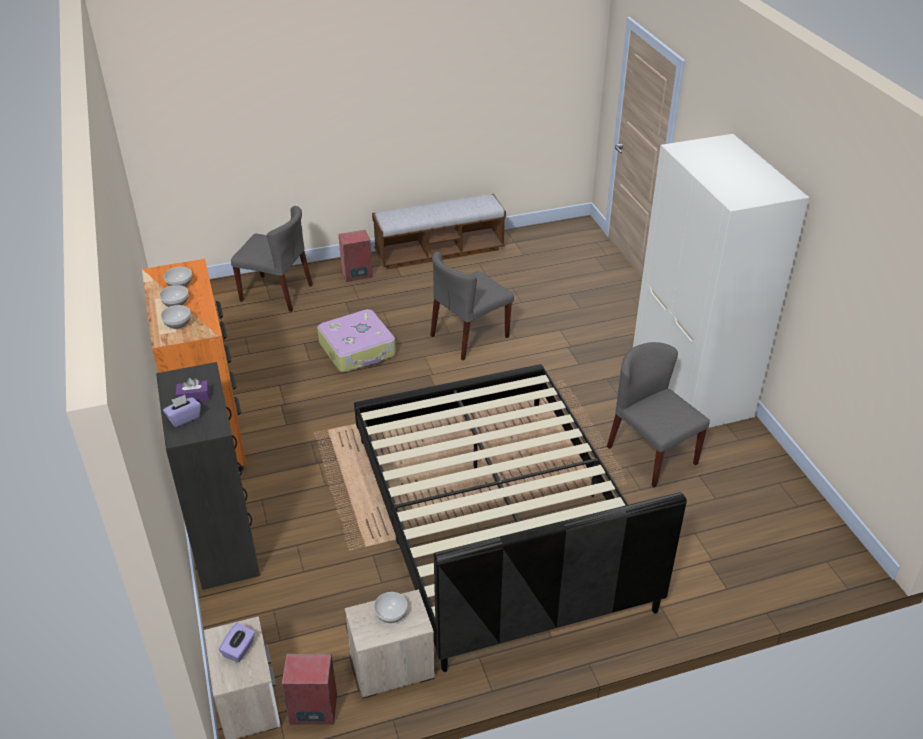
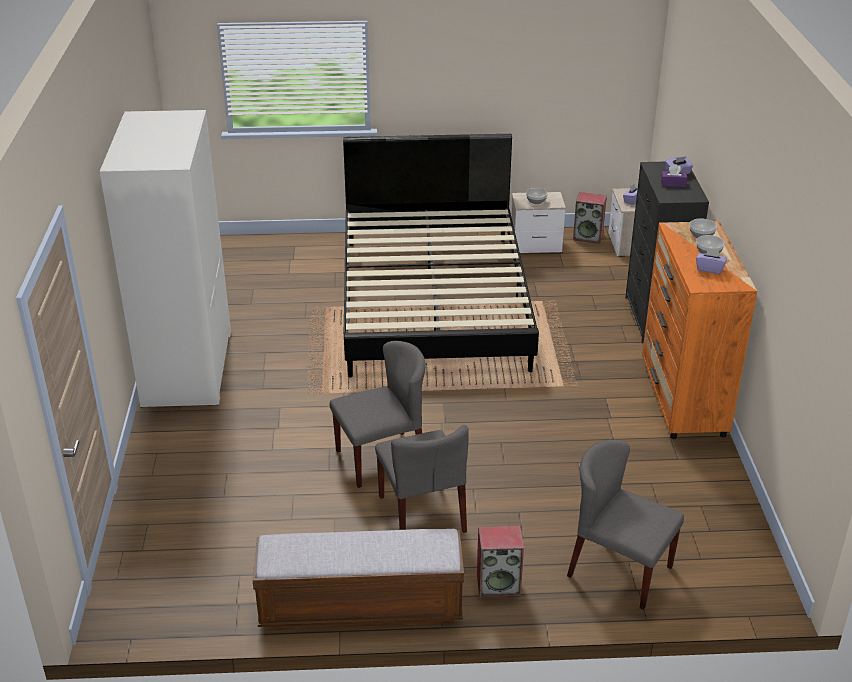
camera: 165 degrees left, 5 degrees down
(180, 284) = (709, 269): bowl -> purple tissue box
(358, 350) = (518, 465): suitcase -> none
(651, 455) = (277, 322): grey chair -> grey chair (422, 514)

